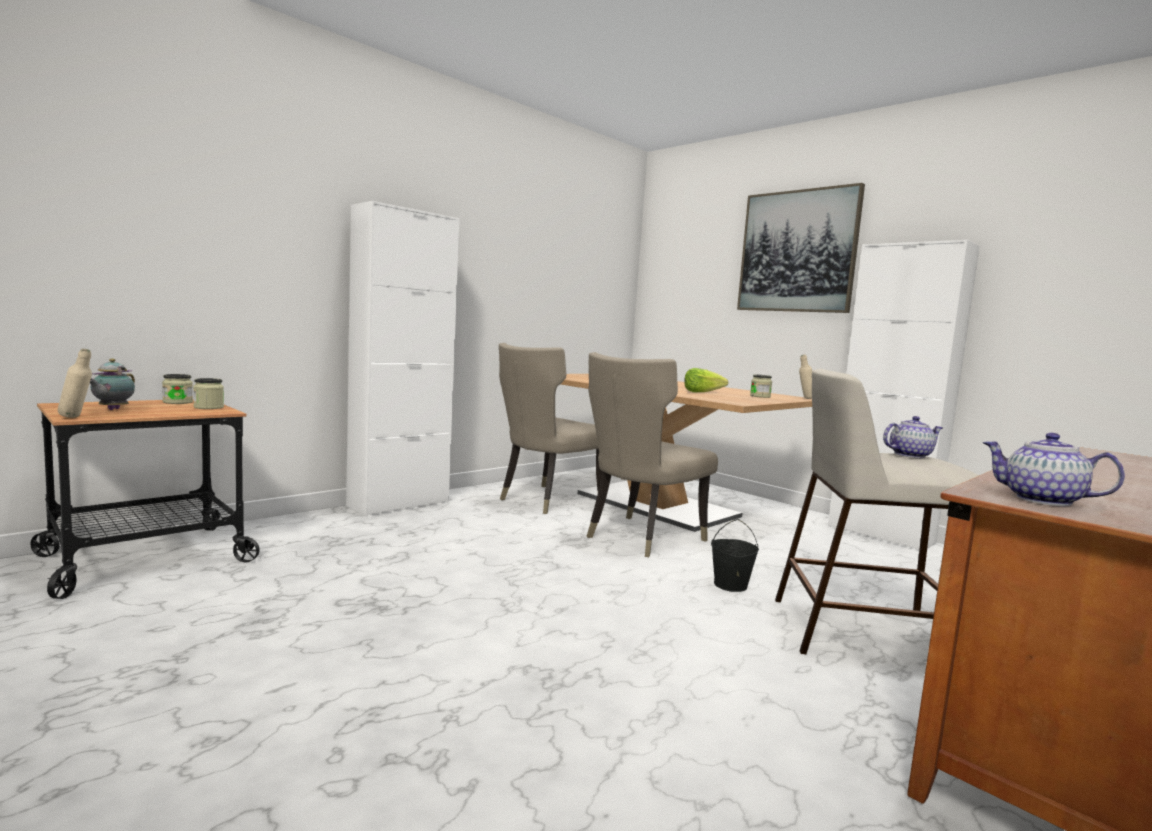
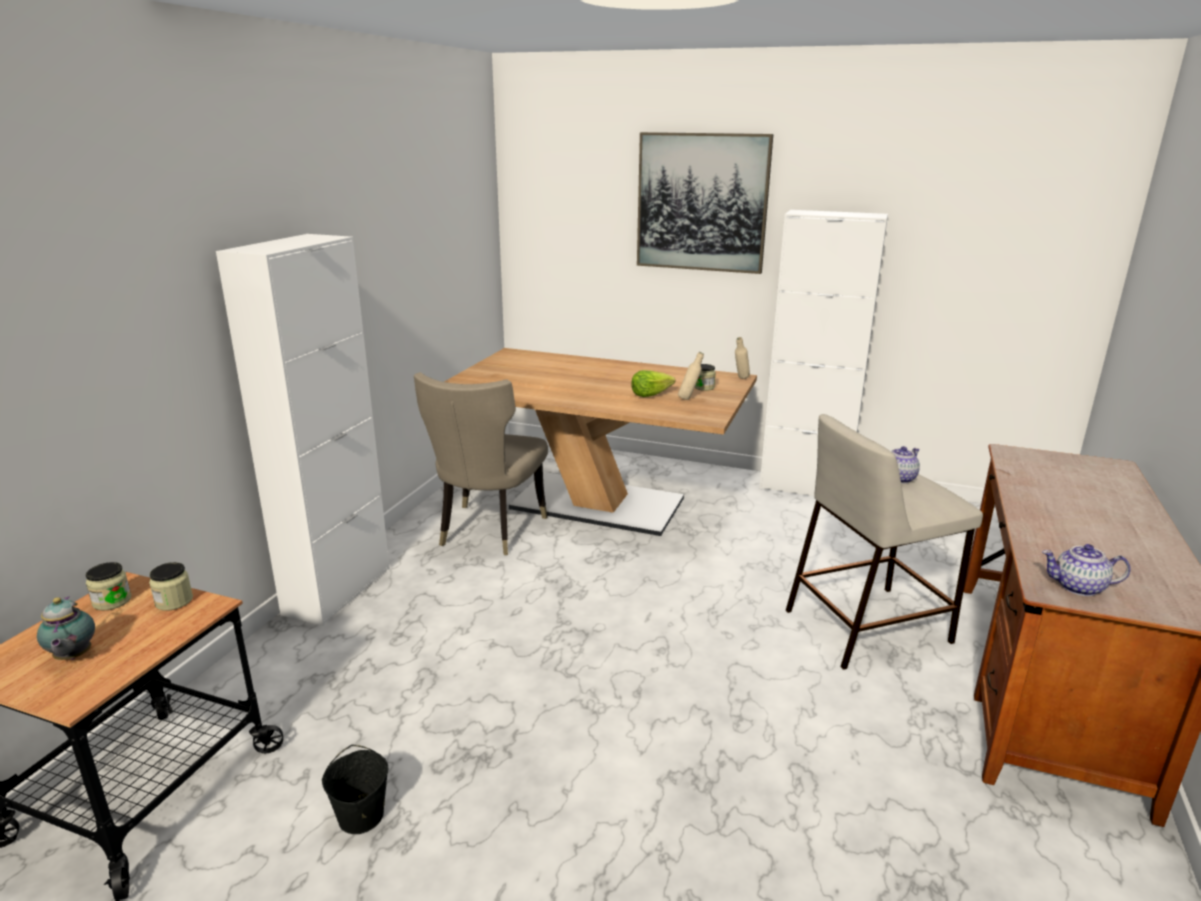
camera: 25 degrees left, 15 degrees up
(77, 418) = (76, 700): beige bottle -> beige bottle (689, 399)
(639, 538) = (622, 563): beige chair -> none
(730, 585) = (741, 604): black bucket -> black bucket (361, 817)

